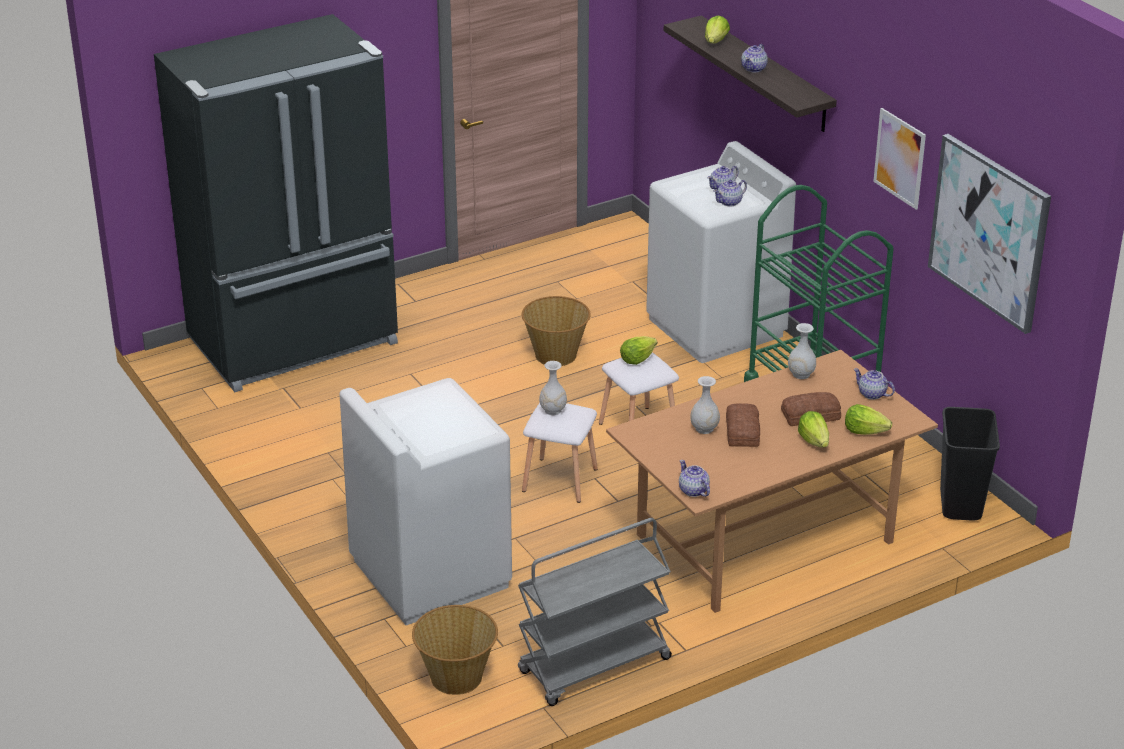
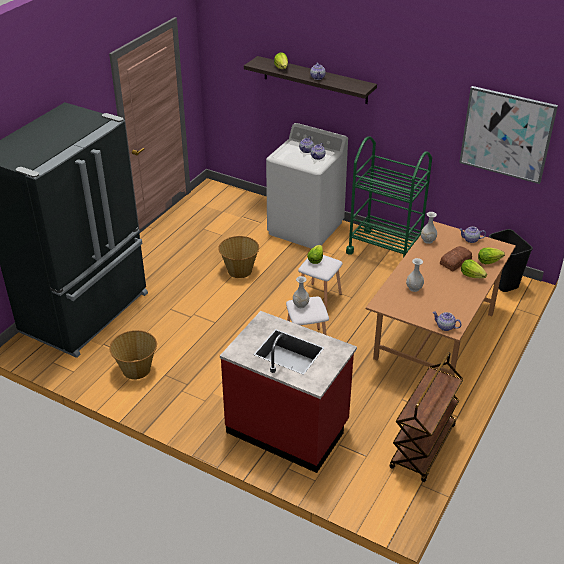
camera: 30 degrees left, 5 degrees up
(430, 573) = (288, 428): white washing machine -> red counter
(456, 678) = (360, 488): basket -> basket (136, 370)
(594, 667) = (423, 447): grey cart -> brown cart
(743, 431) = (434, 282): bread -> none
(899, 158) = (431, 107): picture -> none

